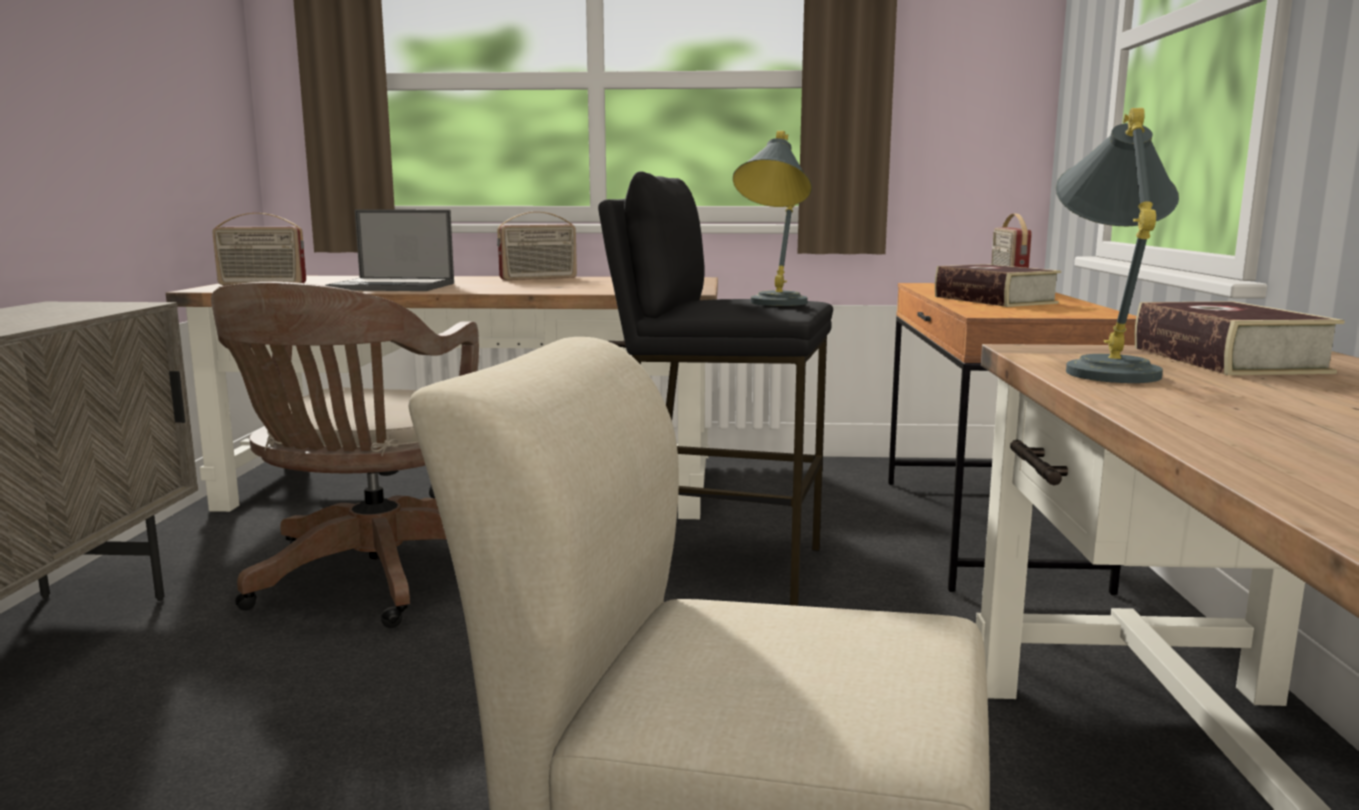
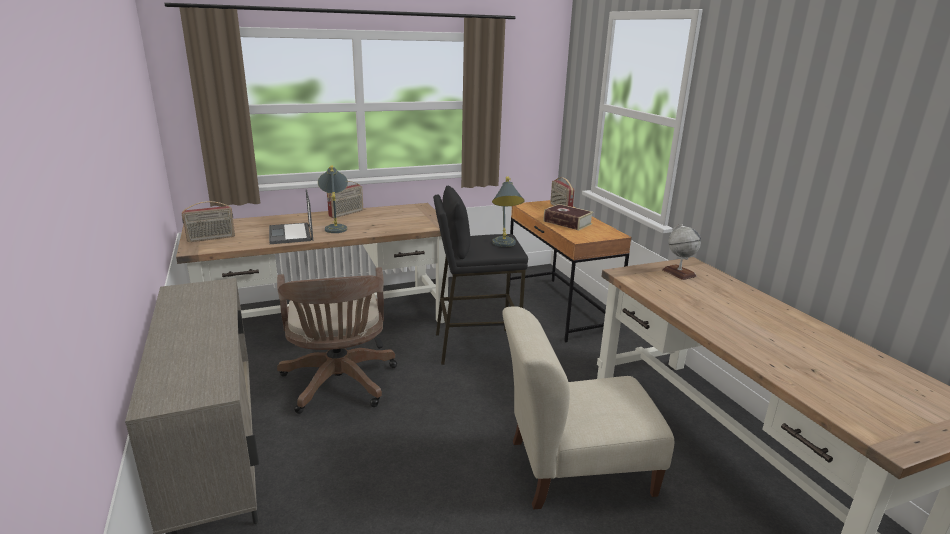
camera: 25 degrees left, 10 degrees up
(394, 286) = (291, 234): laptop -> laptop turned 90 degrees clockwise
(1106, 369) = (653, 286): grey table lamp -> grey table lamp (336, 227)
(1226, 360) = (678, 273): book -> globe

